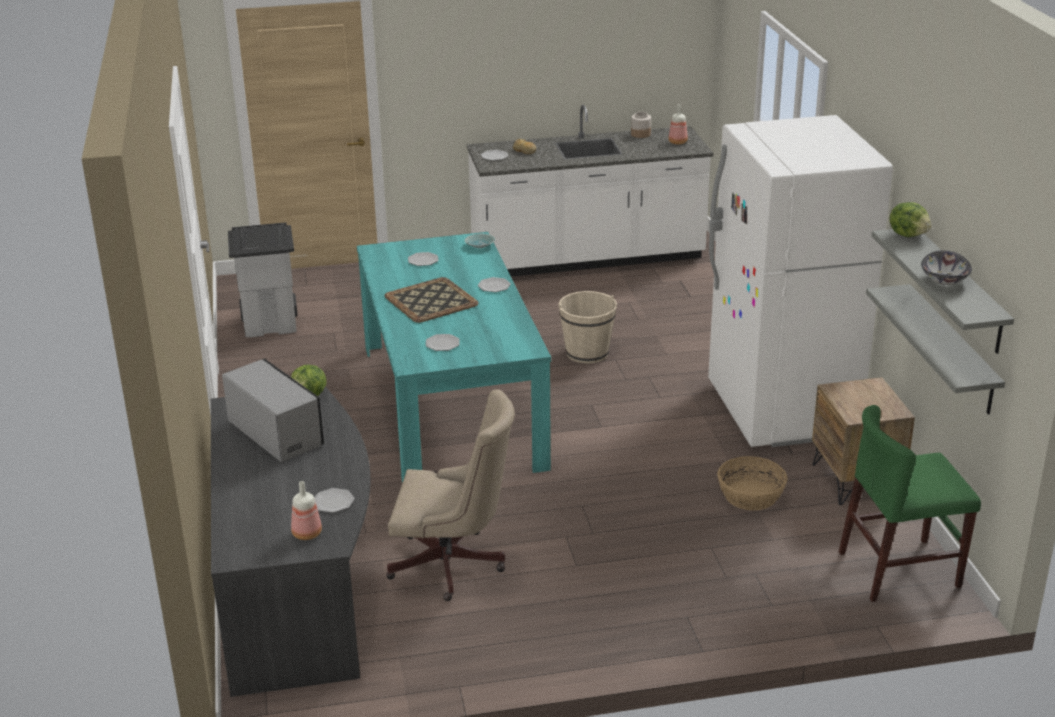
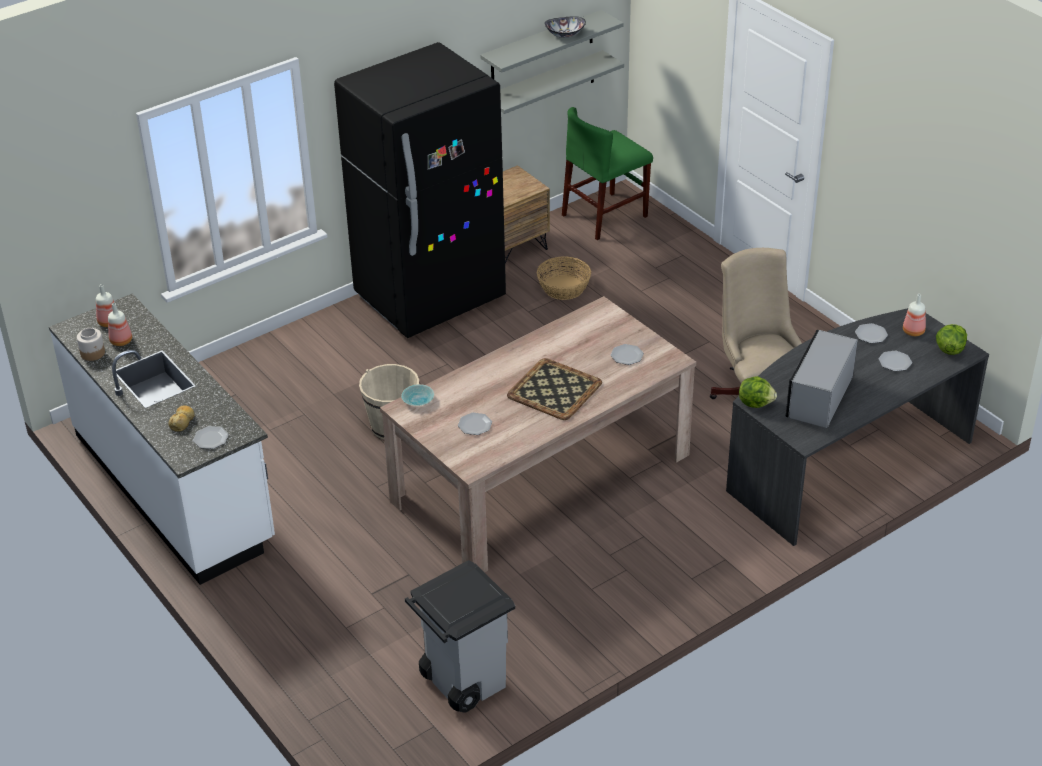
camera: 115 degrees left, 10 degrees up
(451, 405) = (541, 478): turquoise dining table -> beige dining table
(494, 286) = (500, 363): plate -> plate (894, 362)
(648, 143) = (121, 340): none -> bottle
(781, 411) = (430, 298): white fridge -> black fridge
(899, 569) = (604, 216): green chair -> green chair turned 90 degrees clockwise
(908, 234) = (498, 54): lettuce -> lettuce (949, 349)

